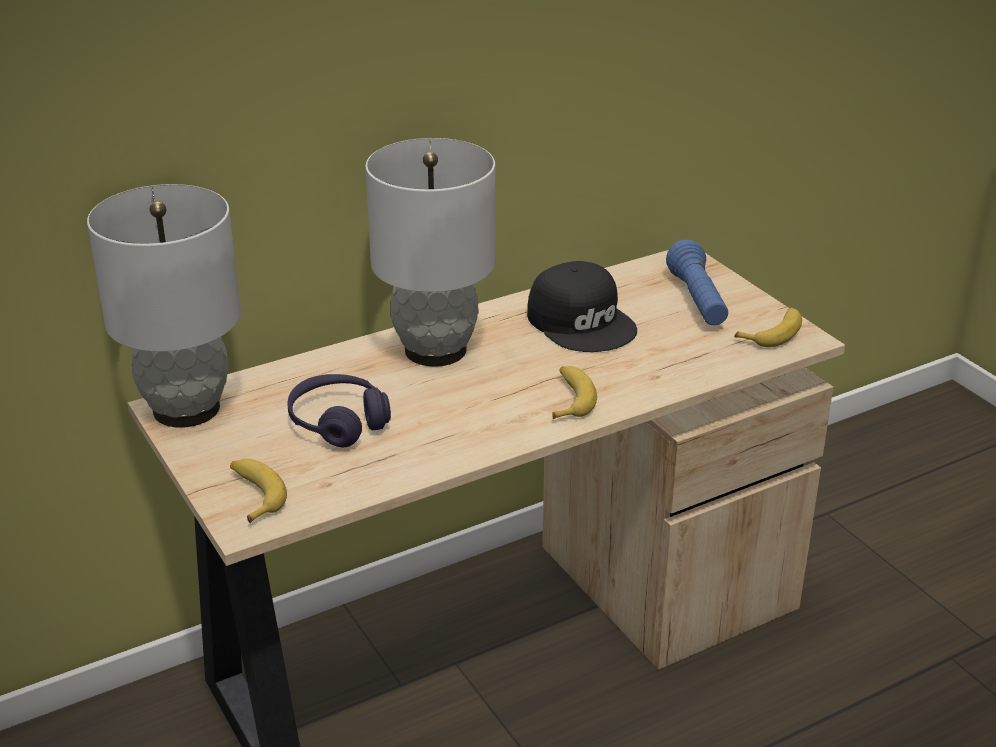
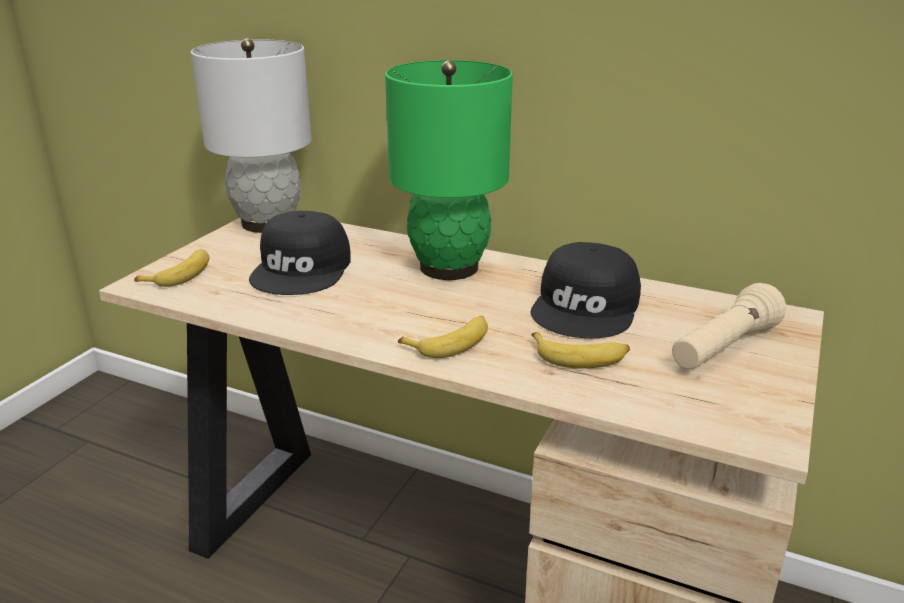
camera: 55 degrees right, 5 degrees down
(338, 422) = (303, 269): purple headphones -> black cap
(436, 350) = (449, 268): white table lamp -> green table lamp
(698, 301) = (724, 348): blue flashlight -> beige flashlight
(773, 333) = (742, 412): banana -> banana (580, 357)

